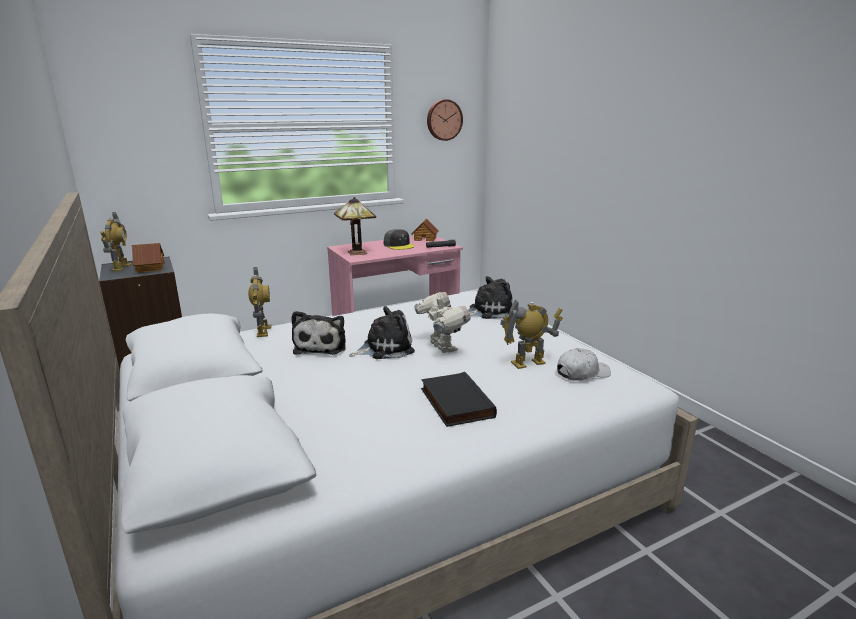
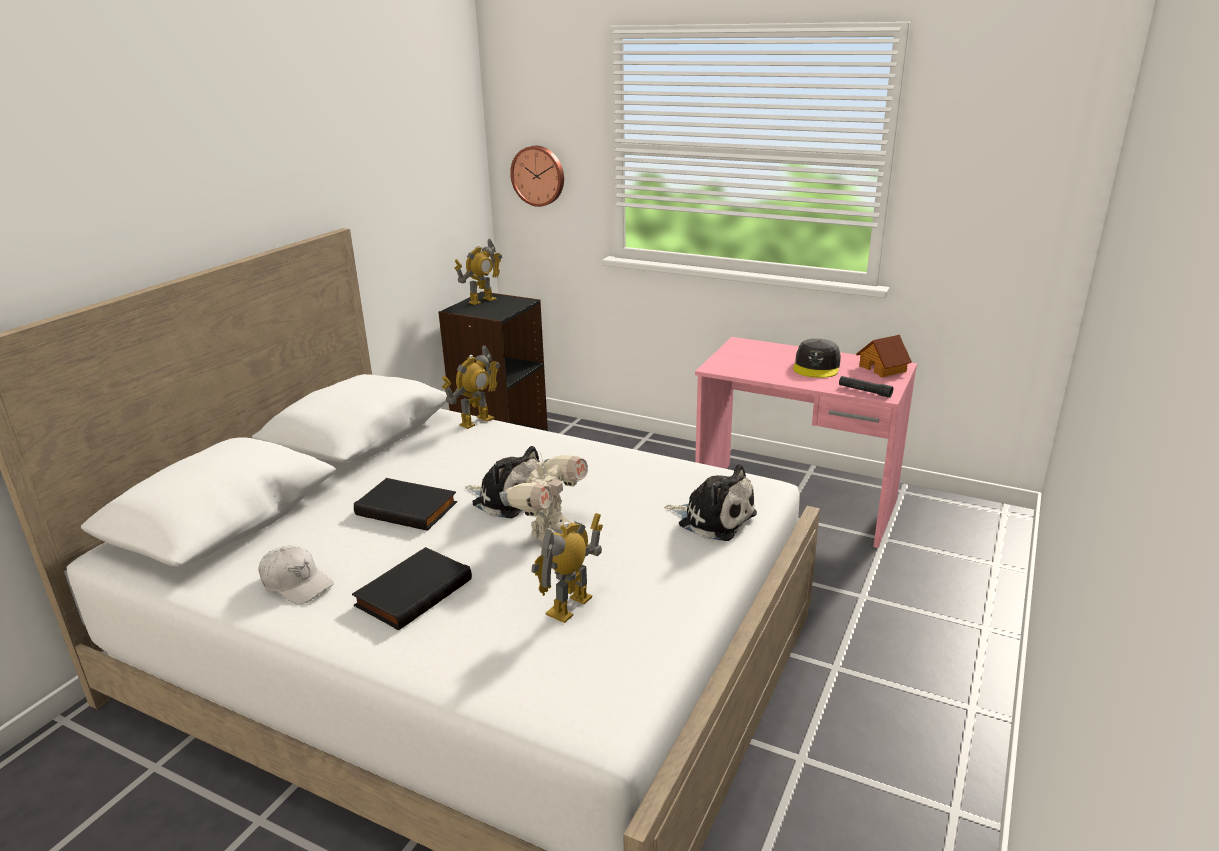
camera: 55 degrees right, 5 degrees up
(150, 268) = (496, 309): toy house -> none
(321, 346) = (474, 463): plush toy -> none
(343, 380) = (408, 508): none -> black book
(356, 253) = (735, 359): table lamp -> none
(444, 120) = (1004, 160): wall clock -> wall clock (538, 175)
(528, 363) = (570, 606): toy robot -> toy robot turned 90 degrees counterclockwise
(582, 373) = (584, 660): white cap -> white cap (296, 583)

